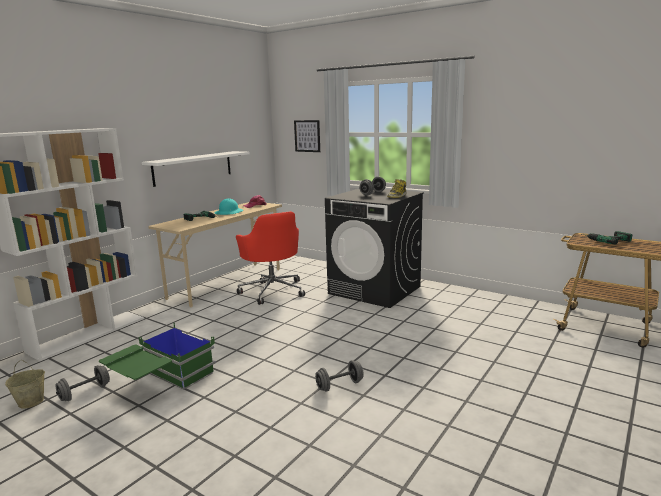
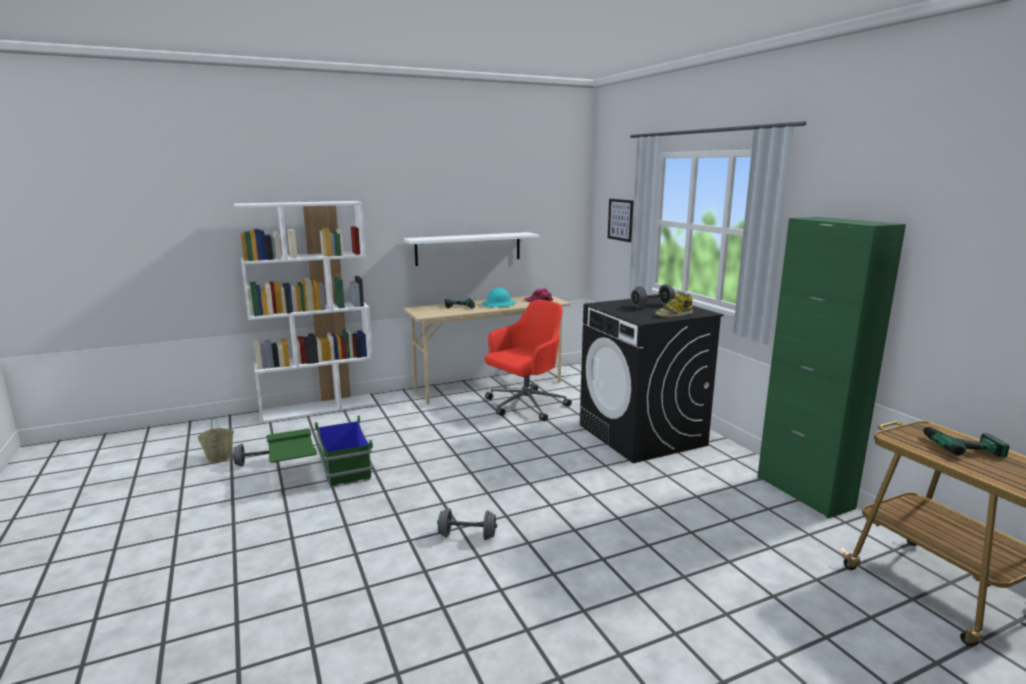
camera: 30 degrees right, 0 degrees up
(273, 290) = (525, 406): red office chair -> red office chair turned 135 degrees counterclockwise
(498, 298) = (804, 492): none -> green cabinet

